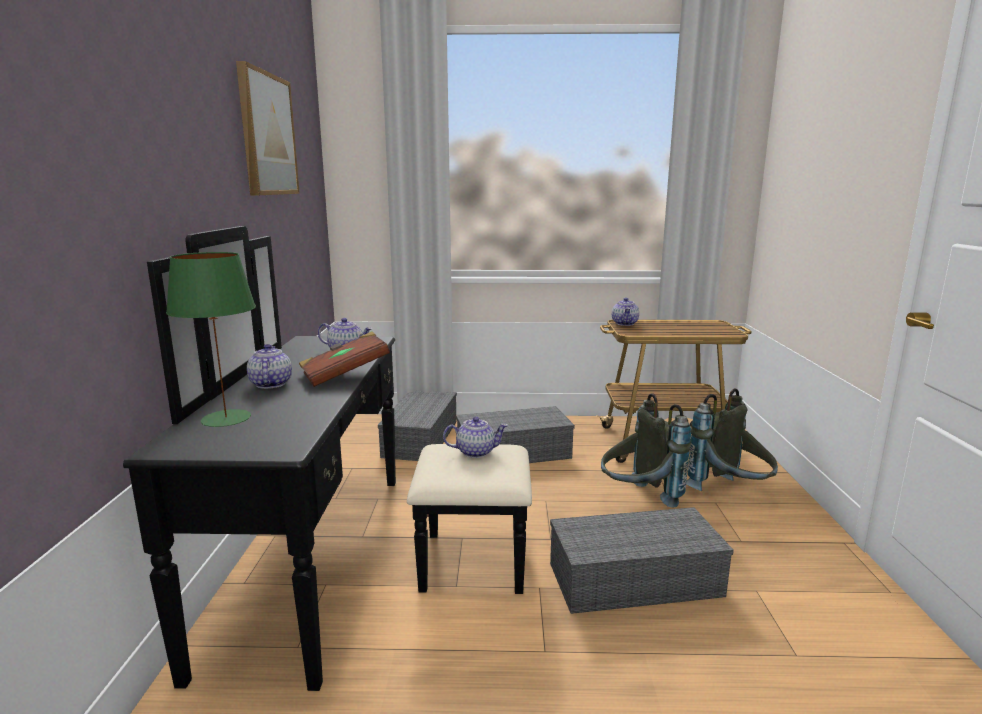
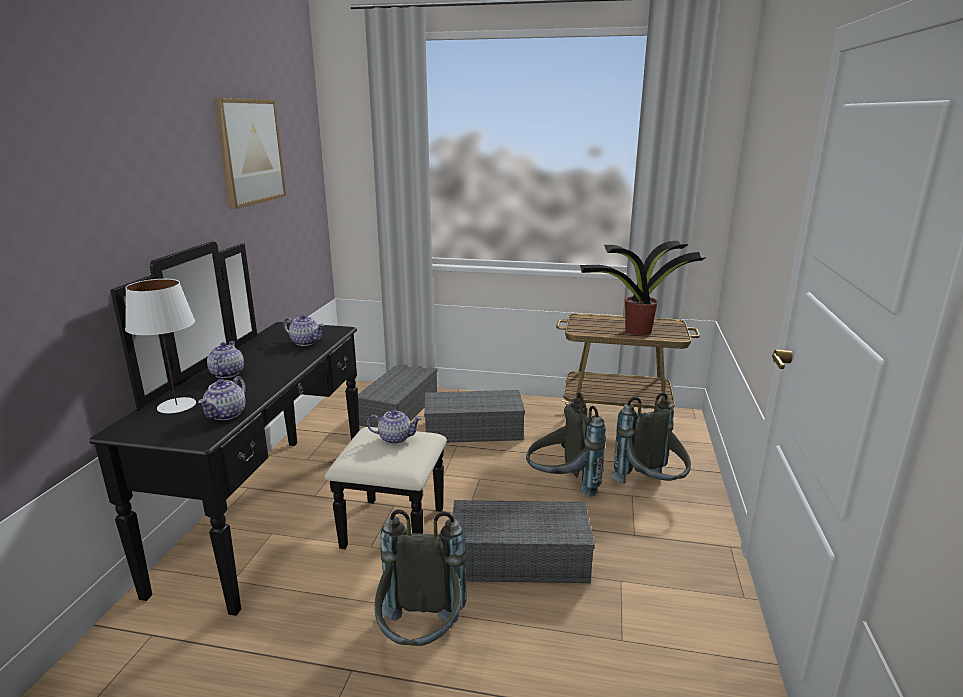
camera: 10 degrees right, 5 degrees up
(225, 418) = (176, 405): green table lamp -> white table lamp
(345, 375) = (288, 368): brown book -> none
(569, 687) = (421, 639): none -> grey backpack
(625, 323) = (582, 319): teapot -> teapot (226, 414)
(687, 330) = (636, 330): none -> potted plant

